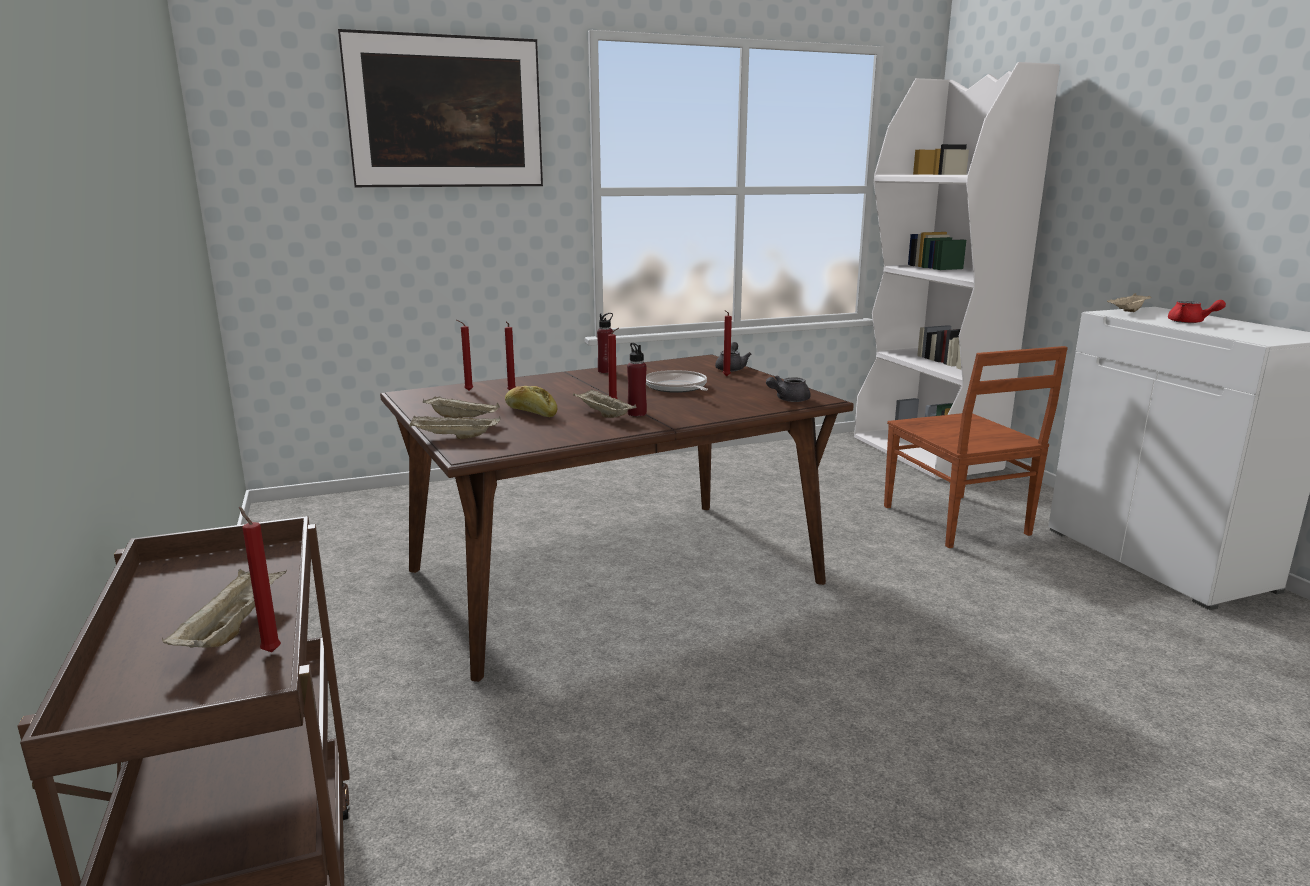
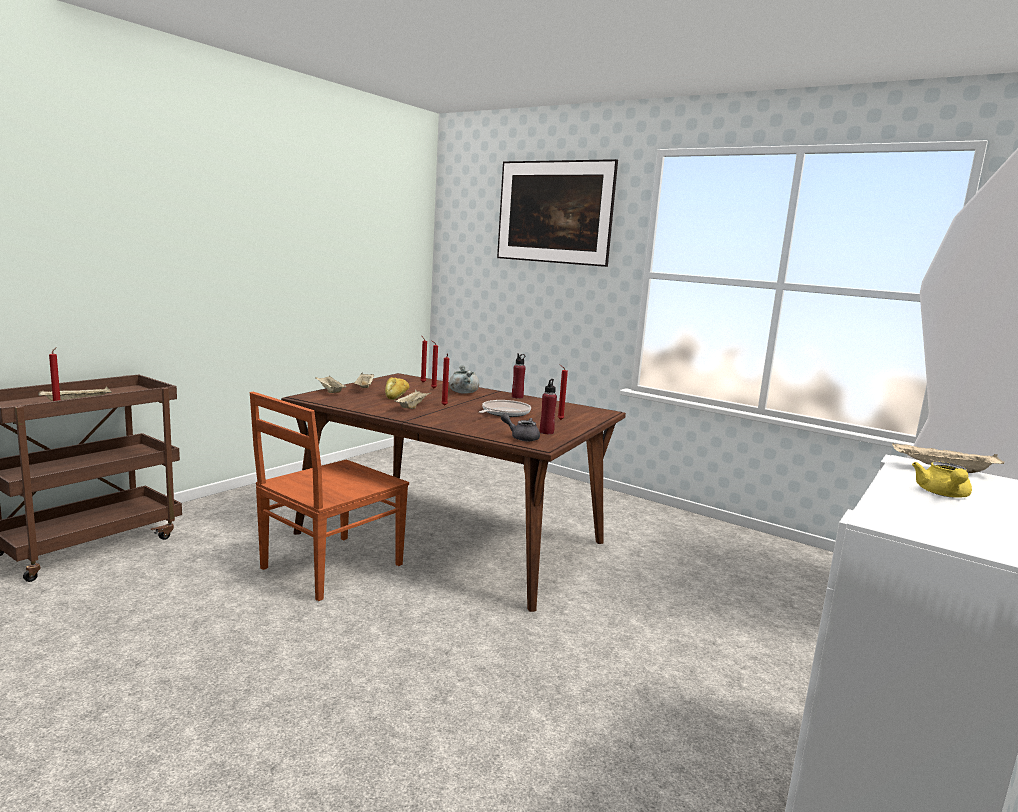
camera: 55 degrees right, 5 degrees down
(553, 385) = (463, 392): none -> grey cooking pot
(637, 413) = (425, 412): red bottle -> red bottle (546, 432)
(731, 368) = (586, 419): grey teapot -> none
(957, 521) = (760, 659): brown chair -> brown chair (329, 567)
(1190, 322) = (943, 494): red teapot -> yellow teapot

